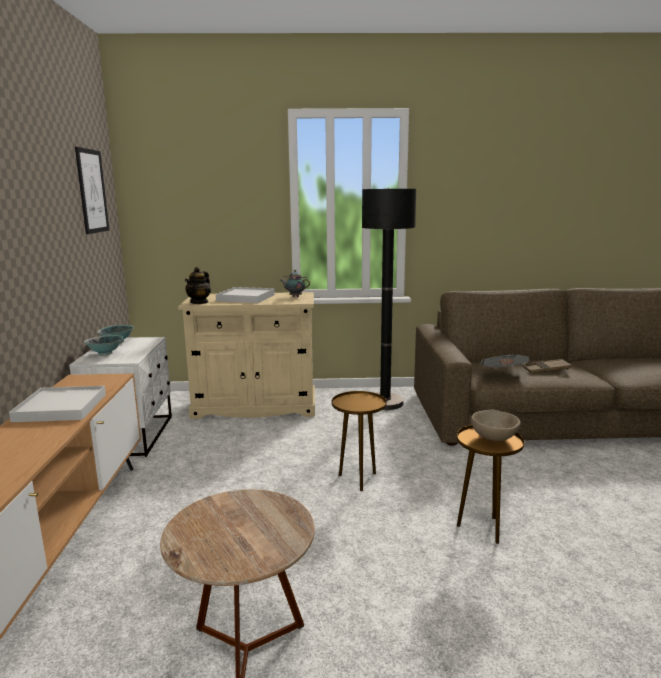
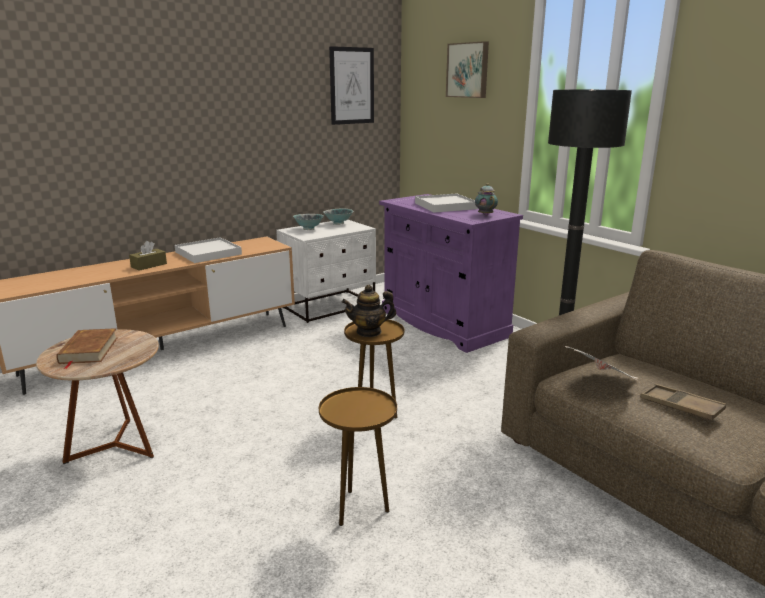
camera: 55 degrees right, 5 degrees up
(30, 444) = (149, 265): none -> brown tissue box
(199, 302) = (401, 201): teapot -> teapot (369, 332)
(216, 176) = (468, 70): none -> picture
(228, 535) = (88, 350): none -> brown book
(255, 406) = (443, 323): beige cabinet -> purple cabinet
(494, 438) = (364, 409): beige bowl -> none

